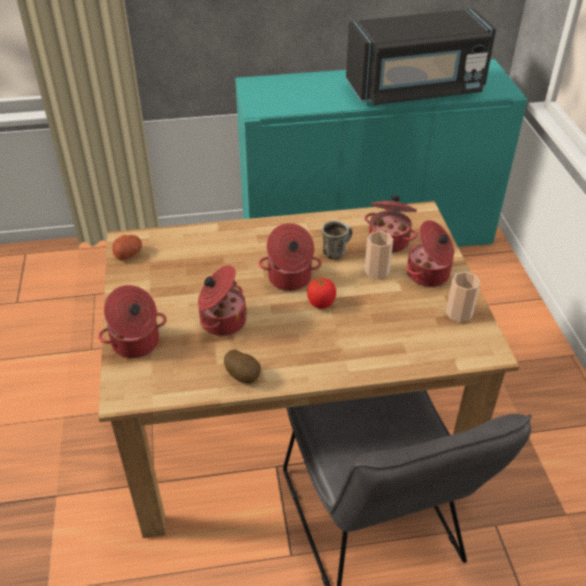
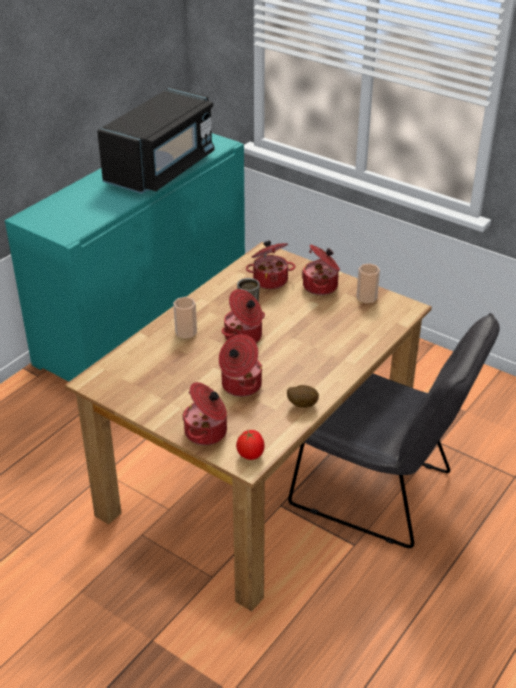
camera: 45 degrees left, 5 degrees down
(128, 253) = (107, 388): potato -> none
(321, 303) = (284, 339): tomato -> tomato (250, 454)
(376, 271) = (289, 301): cup -> cup (186, 332)

